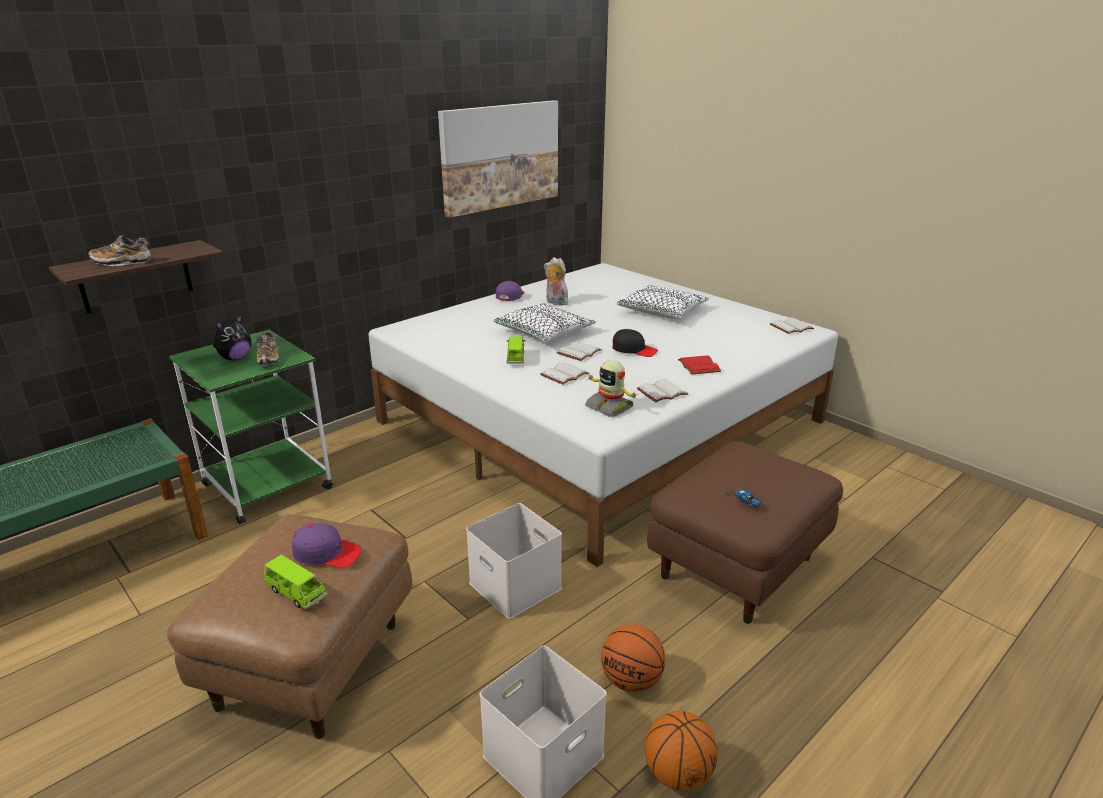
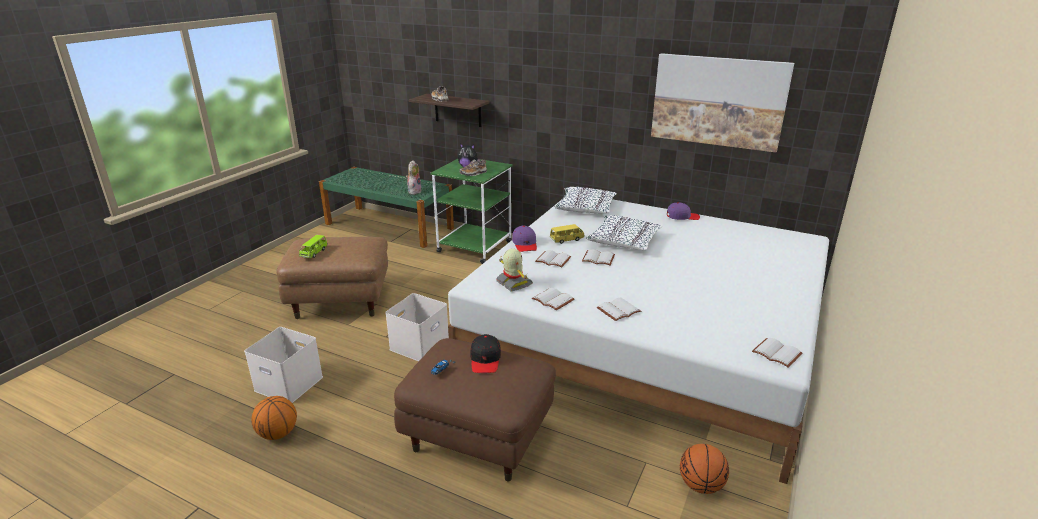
camera: 70 degrees right, 0 degrees up
(327, 553) = (345, 251): purple cap -> purple cap (525, 244)
(515, 358) = (567, 240): green toy car -> yellow toy car
(555, 302) = (690, 234): plush toy -> plush toy (414, 191)
(610, 407) = (513, 283): toy robot -> toy robot turned 120 degrees clockwise
(631, 681) = (347, 405): basketball -> basketball (700, 485)
(634, 350) = (625, 278): black cap -> black cap (485, 359)
(662, 311) = (731, 280): white pillow -> white pillow (585, 208)
(697, 366) = (618, 310): red book -> white book

